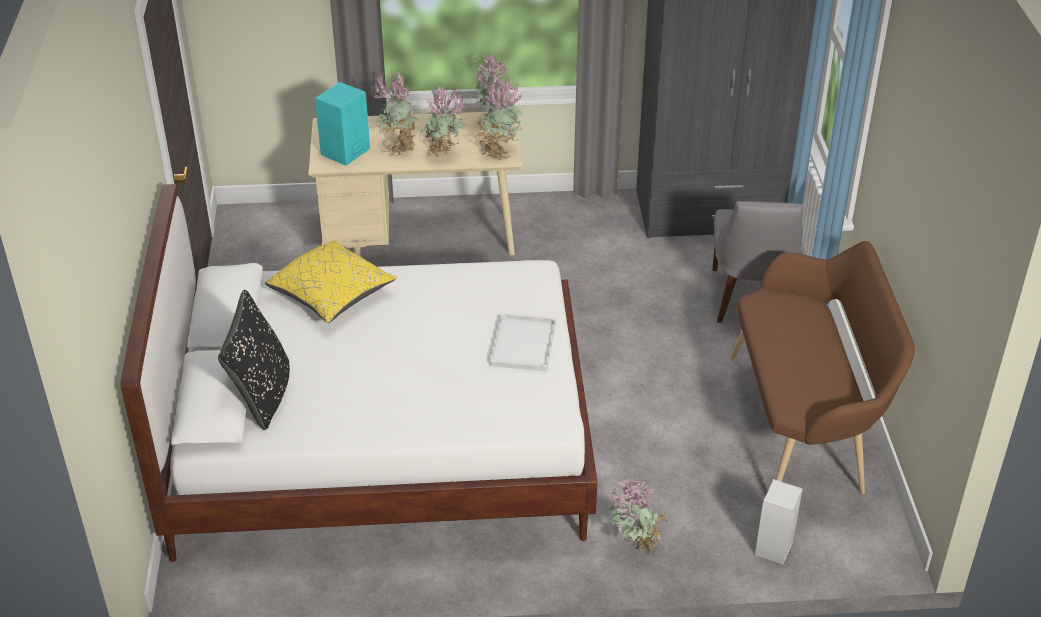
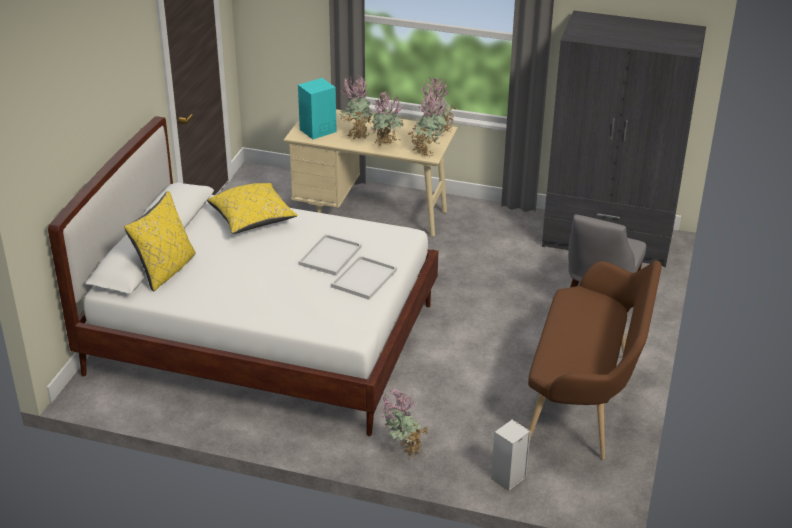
camera: 20 degrees right, 5 degrees down
(262, 395) = (166, 270): black pillow -> yellow pillow
(463, 324) = (330, 256): none -> white tray

